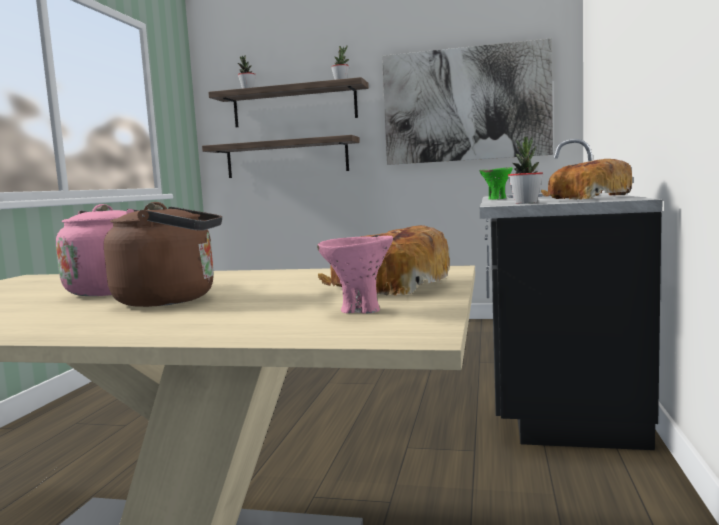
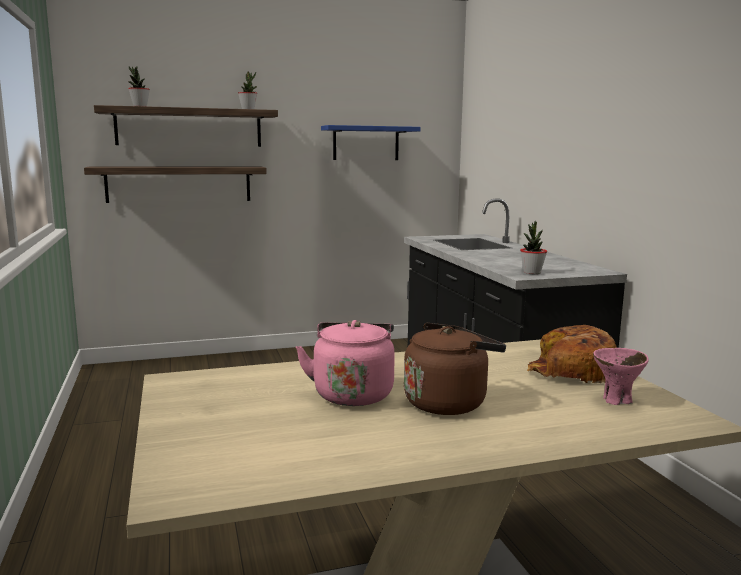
camera: 30 degrees left, 5 degrees up
(466, 104) = (366, 143): picture -> blue shelf
(497, 199) = (461, 254): green bowl -> none
(587, 199) = (564, 267): bread -> none

